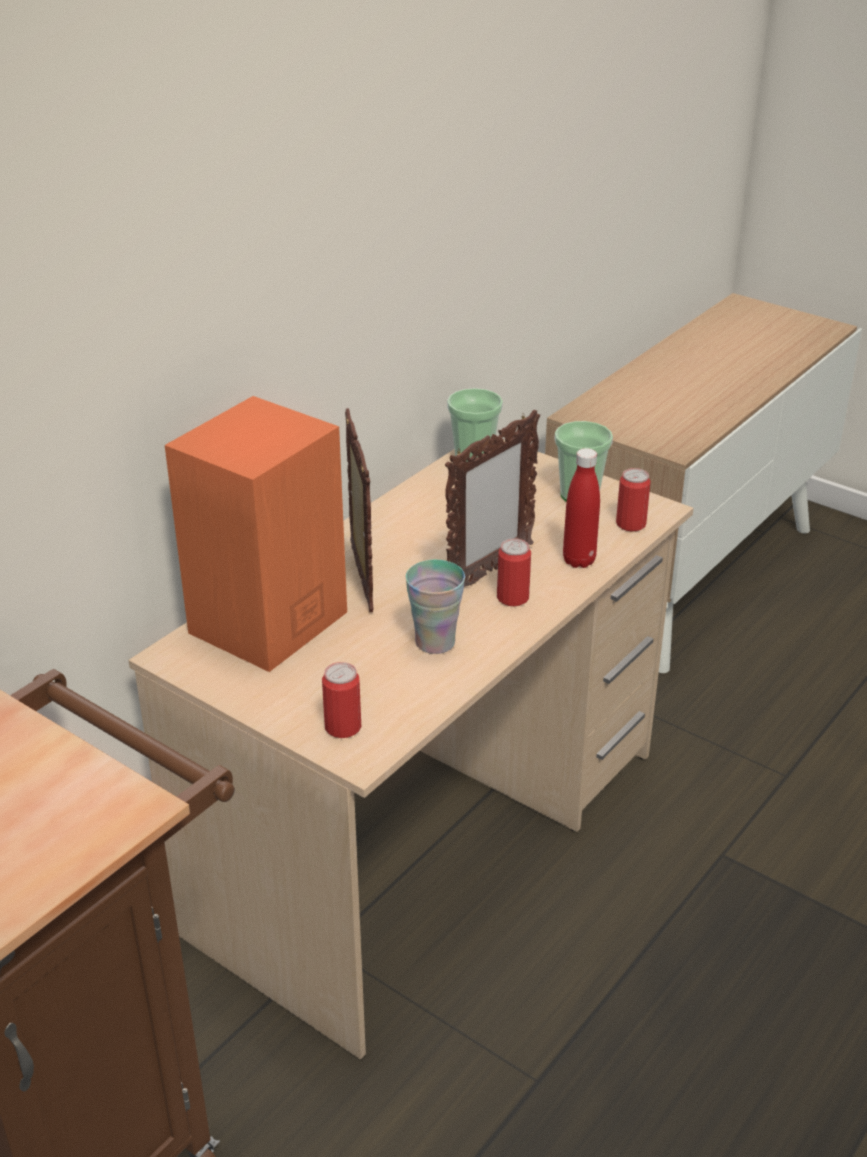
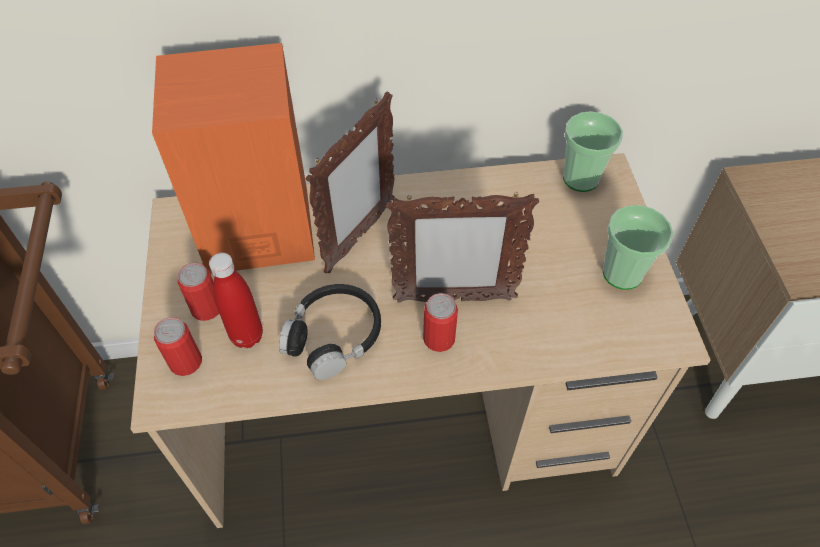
camera: 45 degrees right, 20 degrees up
(435, 642) = (333, 336): cup -> black headphones
(579, 560) = (536, 342): red bottle -> red bottle (247, 336)
(631, 524) = (628, 336): can -> can (206, 308)

